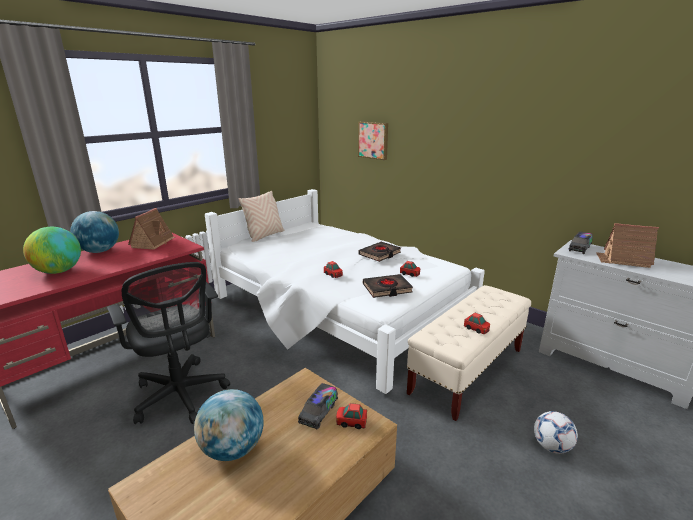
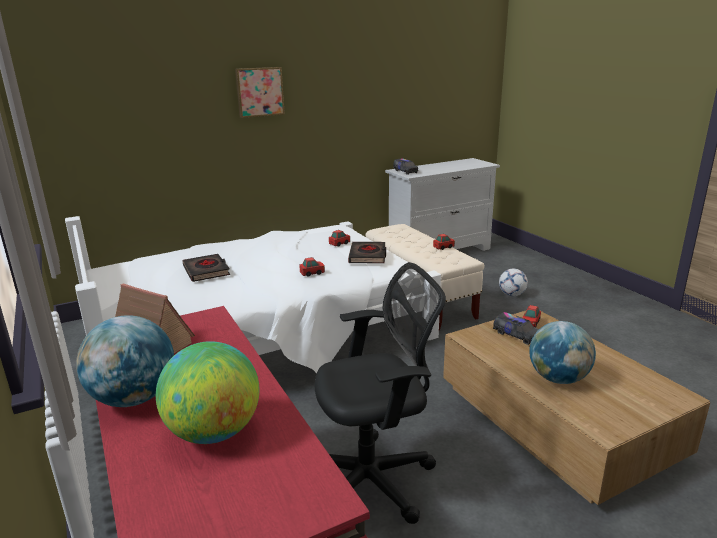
camera: 70 degrees left, 0 degrees up
(264, 236) = (105, 304): beige pillow -> none
(373, 140) = (142, 120): picture -> picture (259, 92)
(380, 254) = (281, 245): black book -> black book (206, 271)
(623, 260) = (434, 168): toy house -> none

